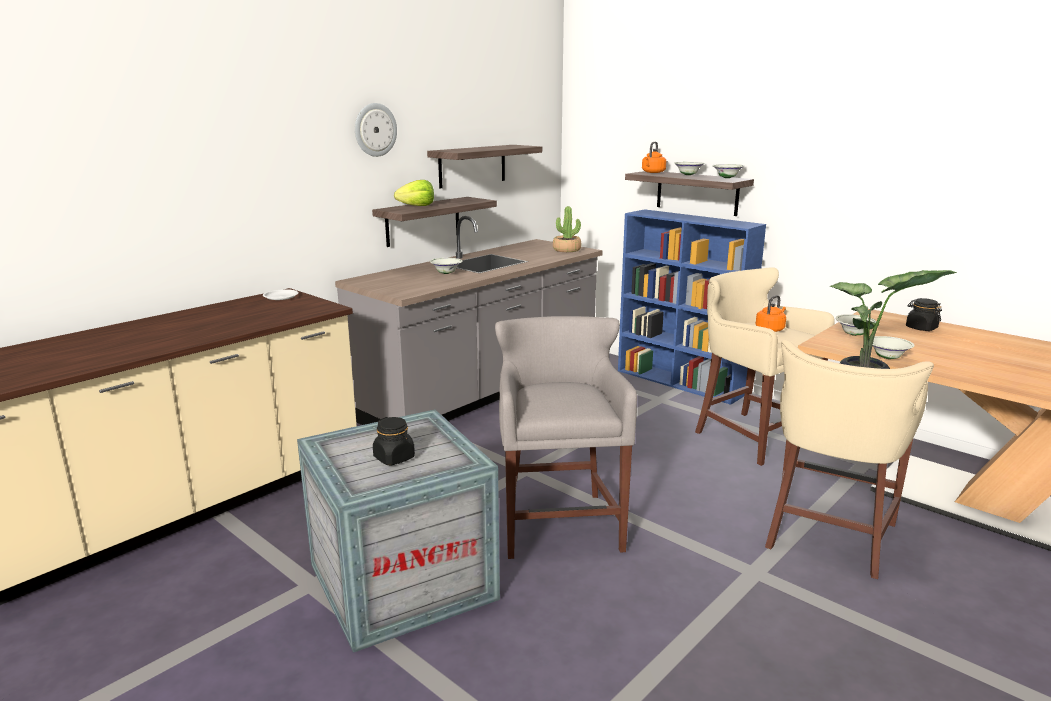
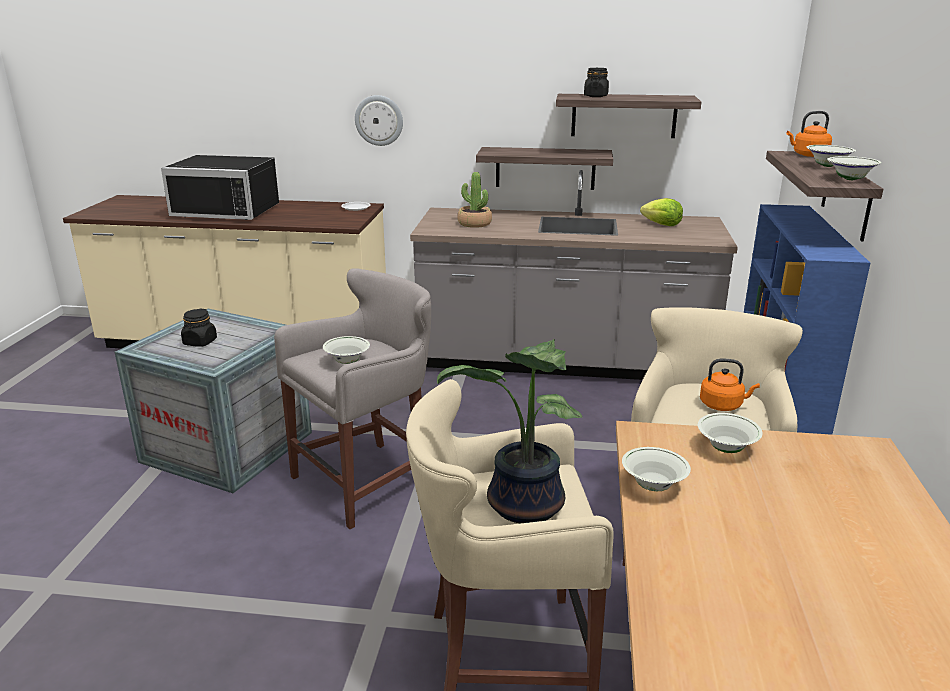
camera: 55 degrees right, 5 degrees up
(147, 336) = (230, 210): none -> black microwave
(375, 130) = (492, 67): wall clock -> wall clock (379, 120)
(417, 206) = (522, 150): lettuce -> lettuce (661, 224)
(446, 273) = (514, 224): white bowl -> white bowl (347, 361)
(566, 250) = (699, 236): potted plant -> potted plant (474, 224)
(921, 328) = (860, 497): black jar -> black jar (595, 96)

